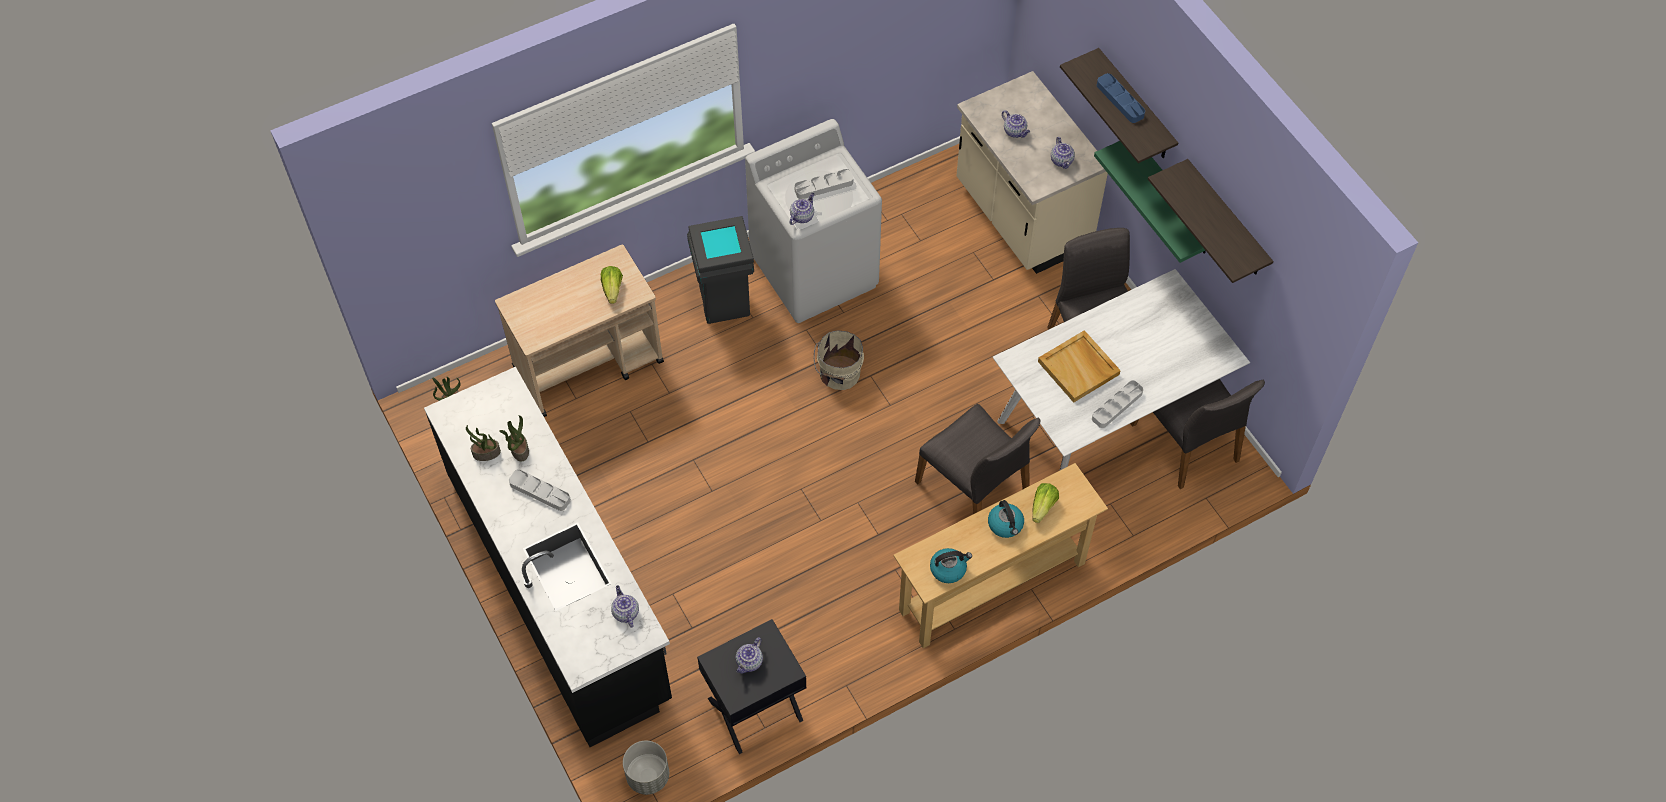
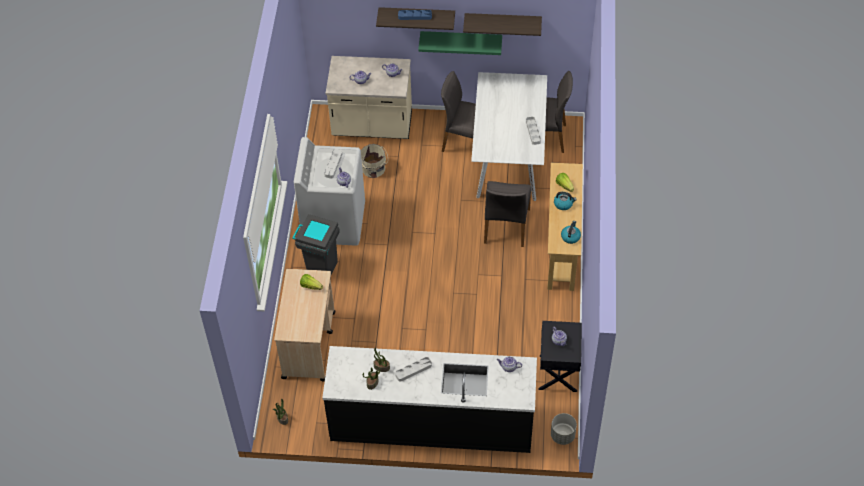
camera: 55 degrees left, 5 degrees down
(839, 374) = (401, 244): beige bucket -> beige bucket (374, 169)
(974, 489) = (506, 226): grey chair -> grey chair turned 105 degrees clockwise
(1079, 368) = (503, 134): beige tray -> none

